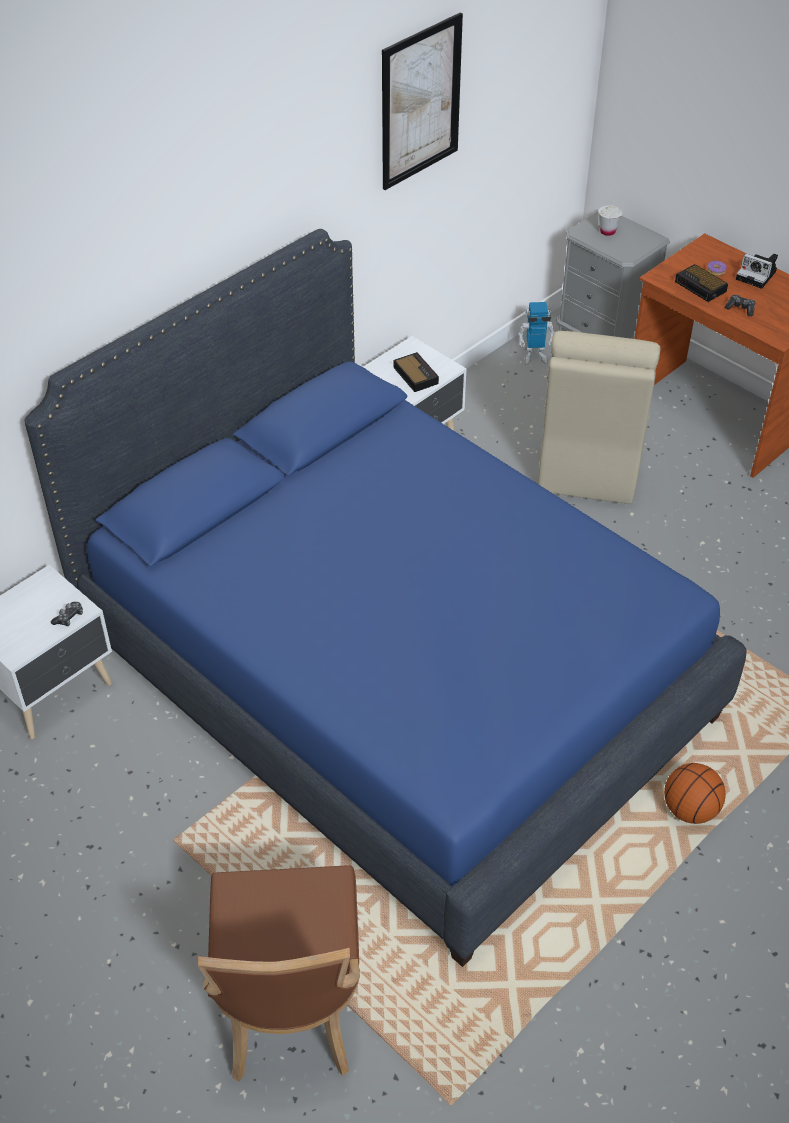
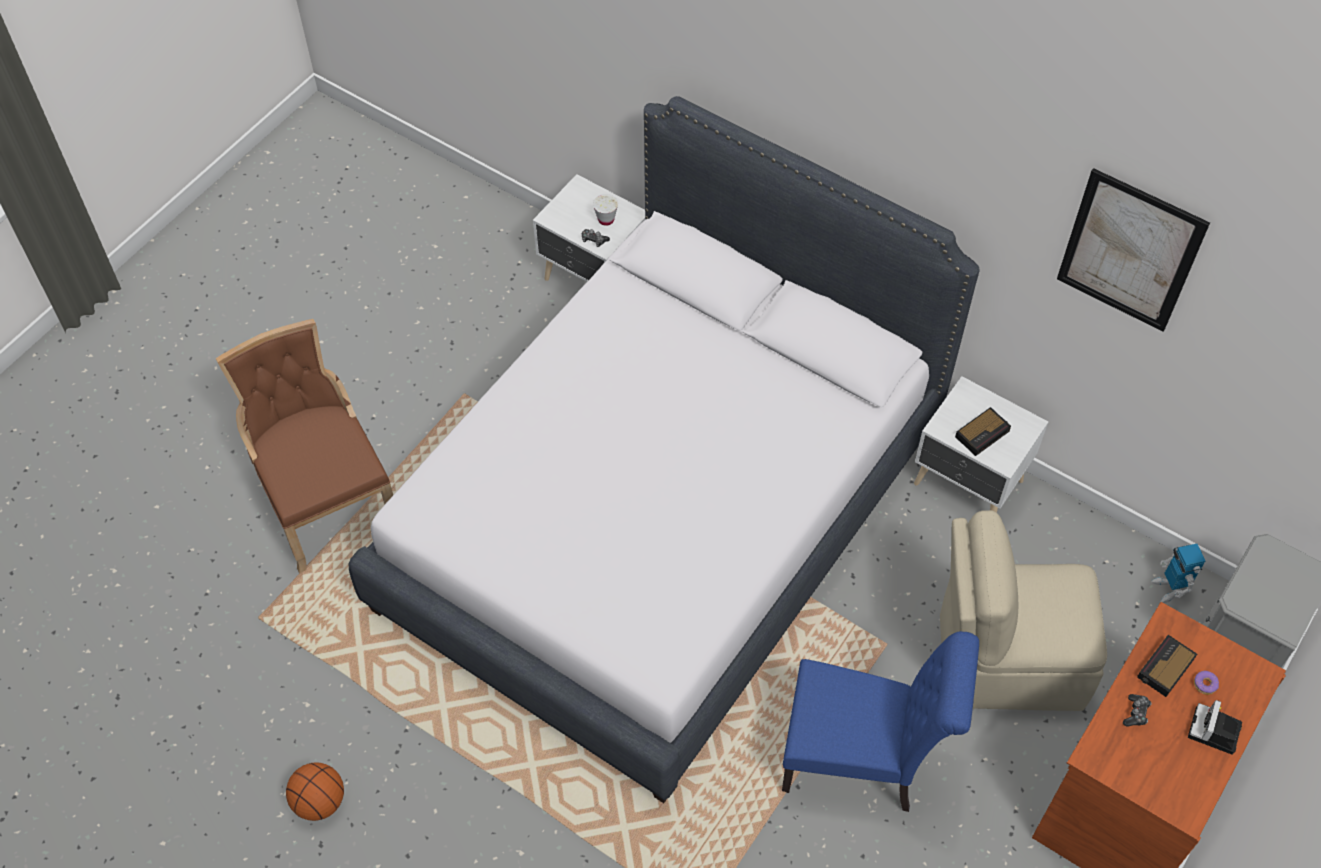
camera: 80 degrees right, 10 degrees up
(290, 1010) = (327, 500): brown chair -> brown chair turned 75 degrees clockwise
(394, 675) = (661, 519): blue bed -> white bed
(607, 231) = (1281, 577): white cup -> white cup (606, 219)
(681, 569) = (861, 762): none -> blue chair
(690, 809) = (550, 780): basketball -> basketball (320, 802)

